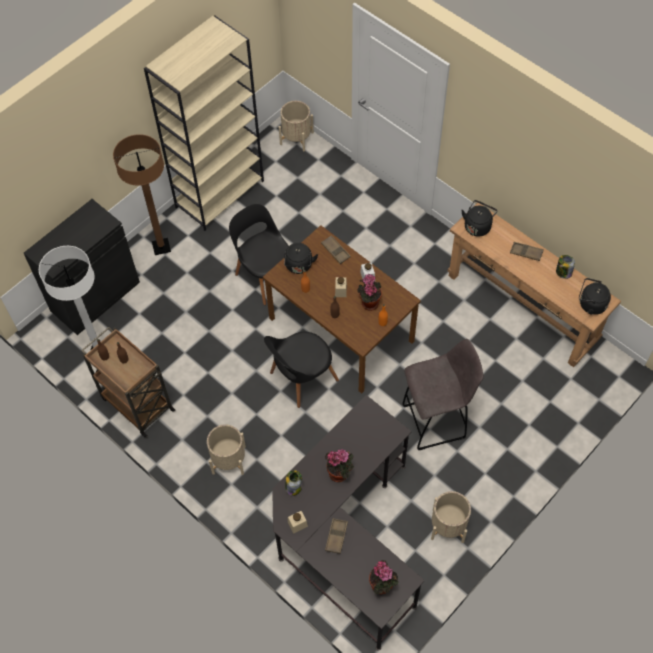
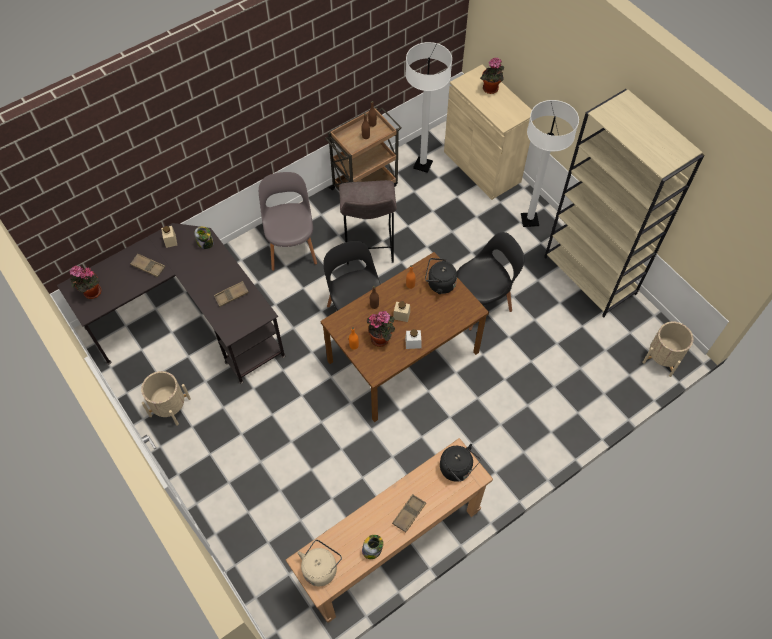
camera: 100 degrees right, 0 degrees up
(95, 296) = (482, 166): black cabinet -> beige cabinet
(161, 247) = (529, 220): brown floor lamp -> white floor lamp
(229, 459) = (291, 245): beige planter -> grey chair
(335, 251) = (452, 319): brown tray -> brown tray (231, 295)
(340, 473) = (205, 280): potted plant -> potted plant (490, 90)
(436, 421) = (278, 422): grey stool -> grey stool (369, 248)
(590, 304) = (321, 567): black kettle -> beige kettle

